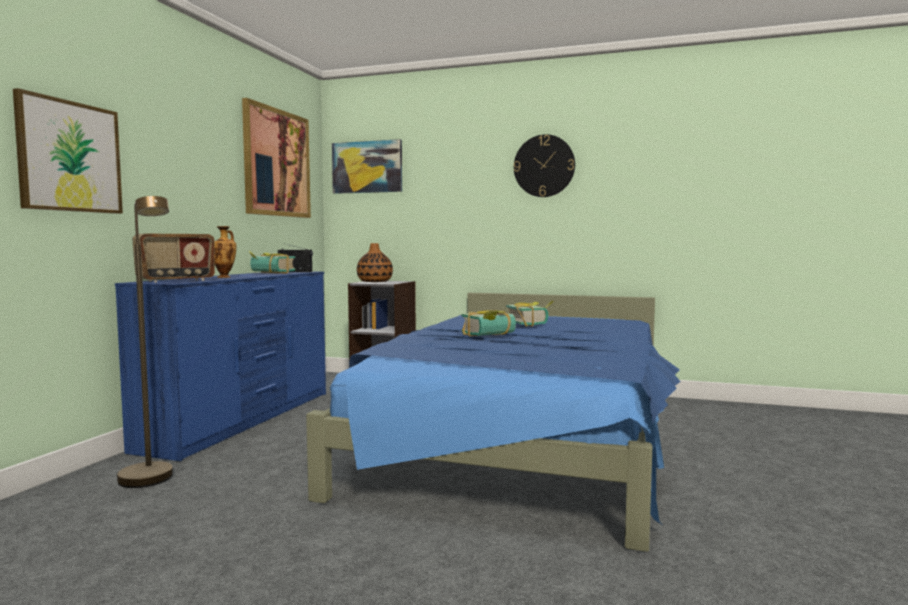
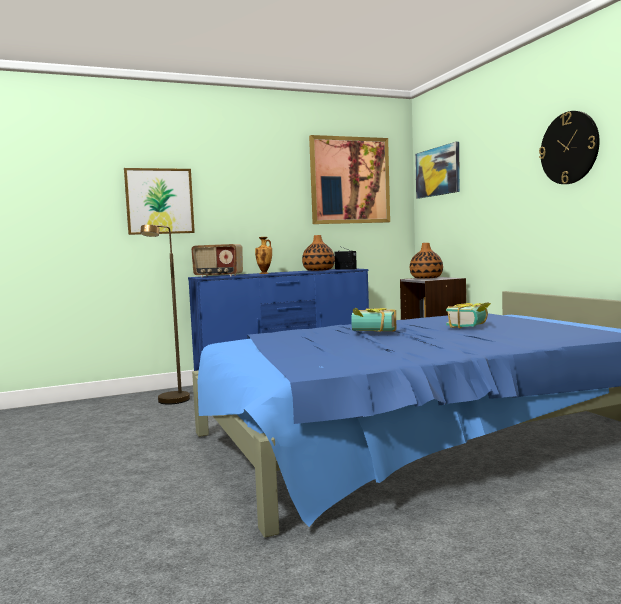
camera: 50 degrees right, 0 degrees up
(270, 273) = (319, 270): book -> vase

